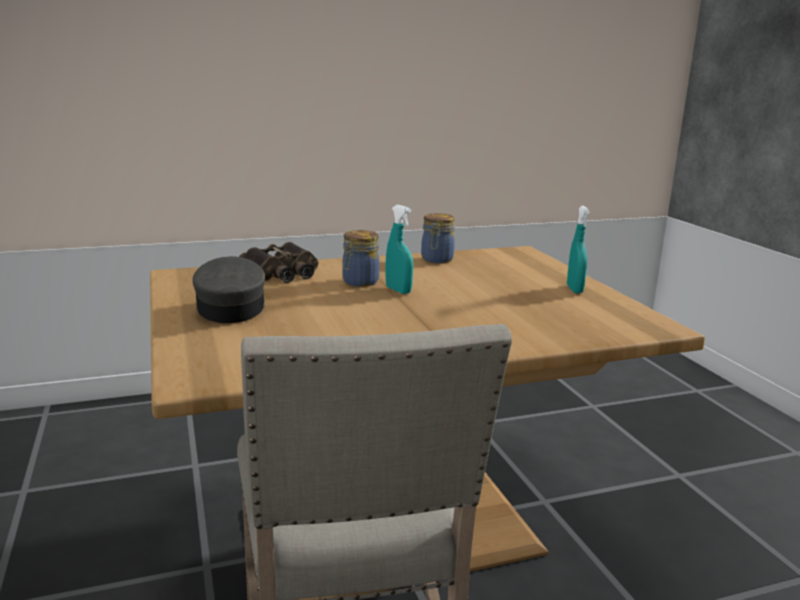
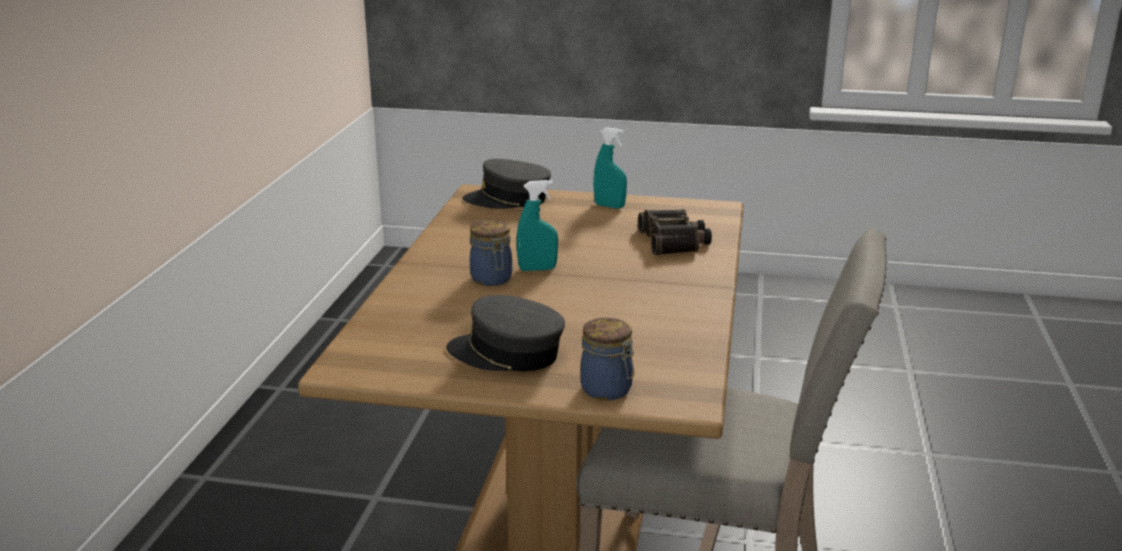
camera: 60 degrees left, 5 degrees up
(282, 273) = (415, 309): binoculars -> binoculars (674, 241)
(436, 260) = (461, 231): jar -> jar (608, 390)
(522, 260) = (508, 200): none -> grey cap

